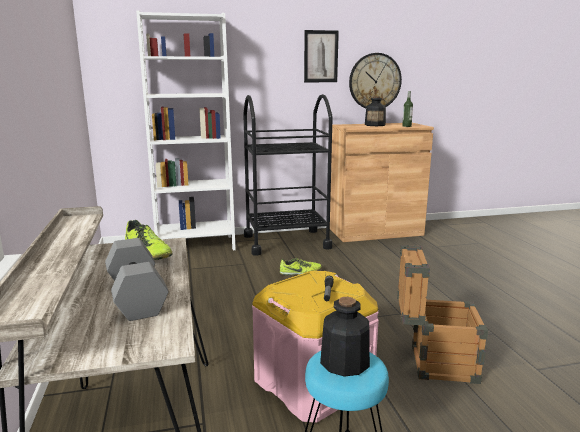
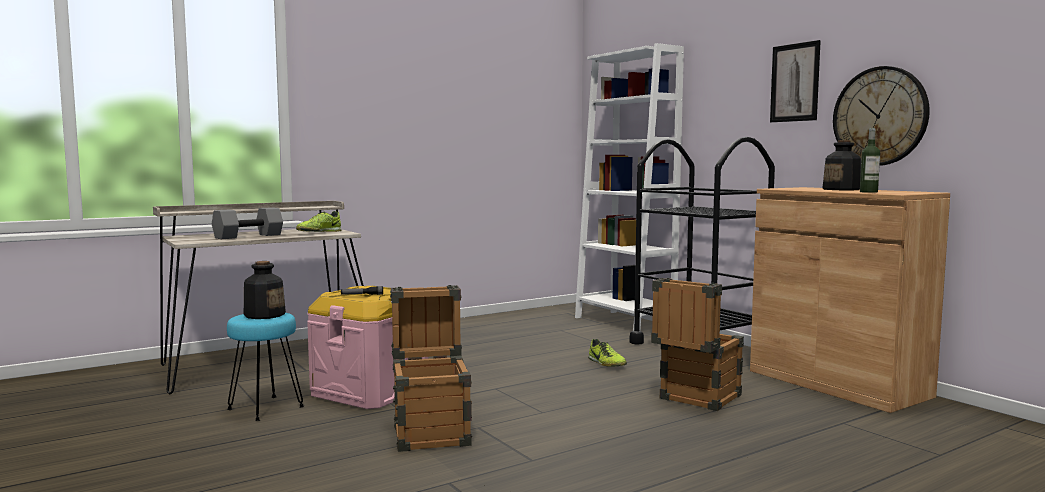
camera: 70 degrees right, 10 degrees down
(390, 266) = (695, 399): none -> crate

